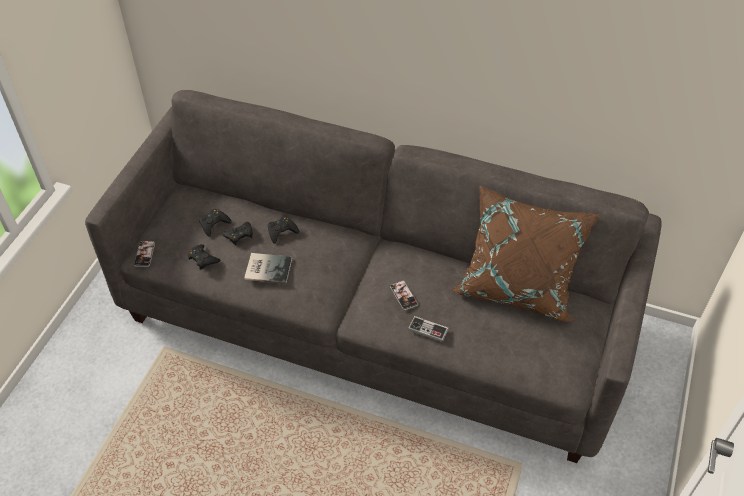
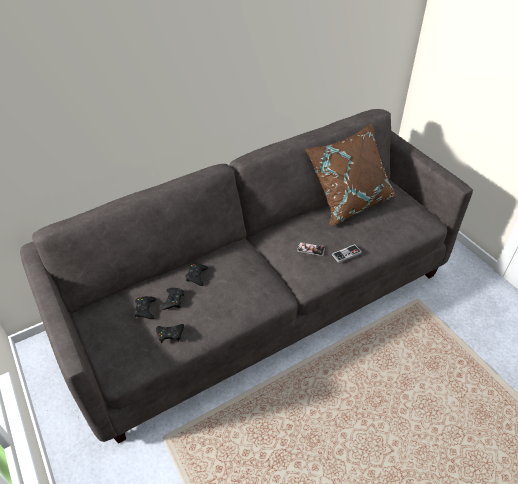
camera: 50 degrees left, 5 degrees down
(144, 254) = (120, 371): phone -> none
(267, 268) = (220, 301): book -> none

